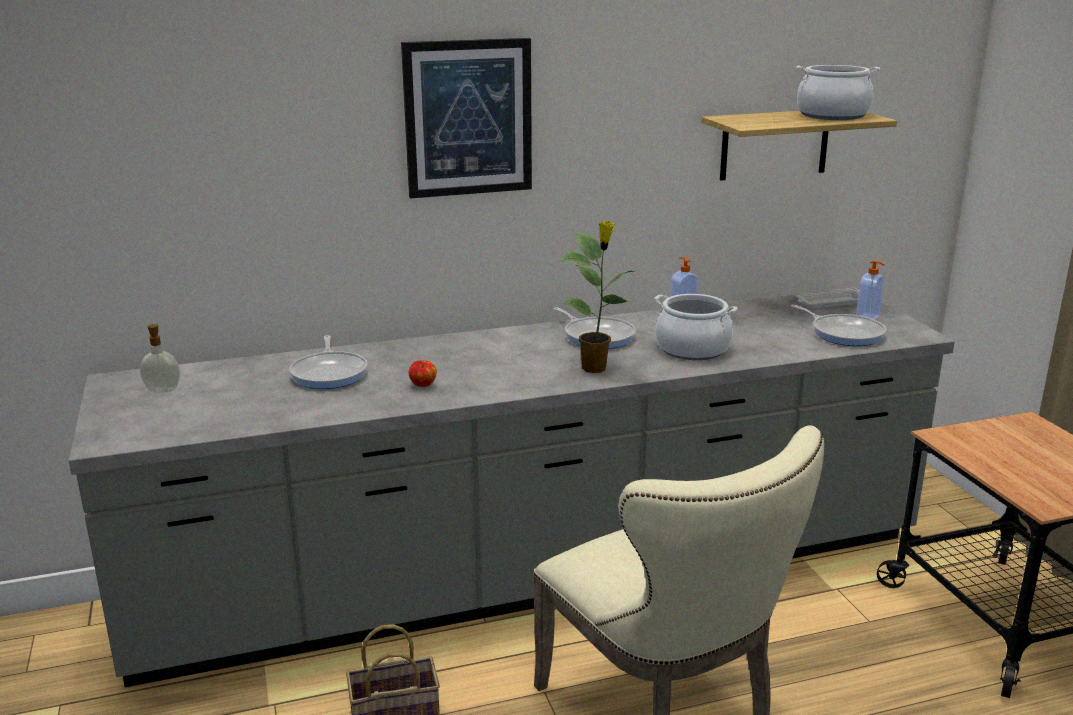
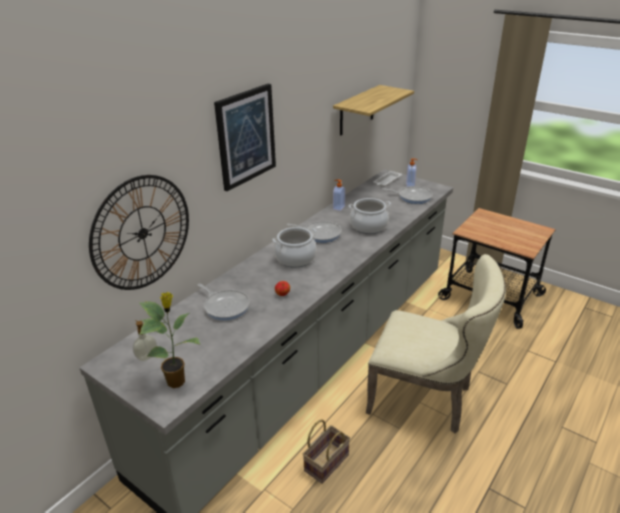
camera: 35 degrees left, 10 degrees up
(233, 212) = (142, 233): none -> wall clock
(596, 368) = (344, 253): potted plant -> potted plant (177, 381)
(832, 115) = (385, 92): cooking pot -> cooking pot (295, 258)

